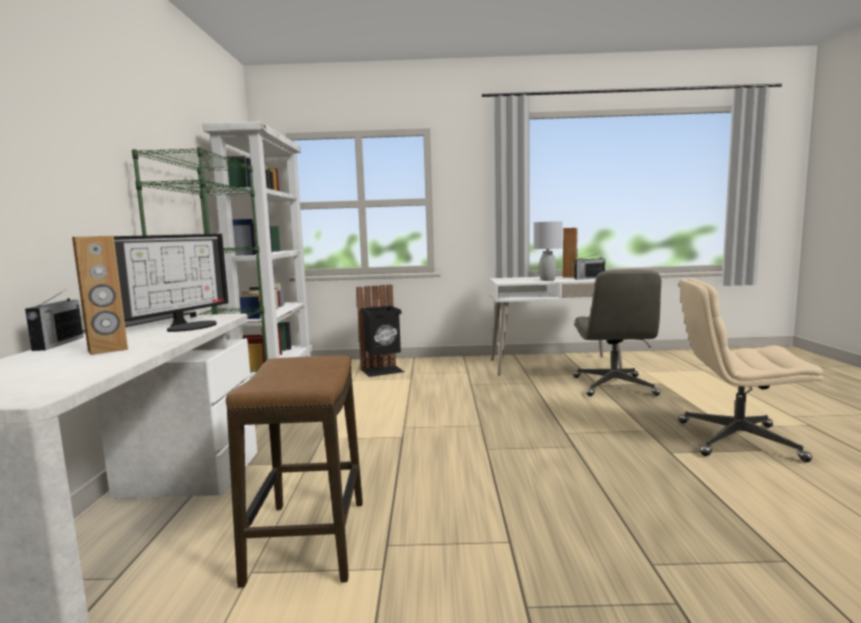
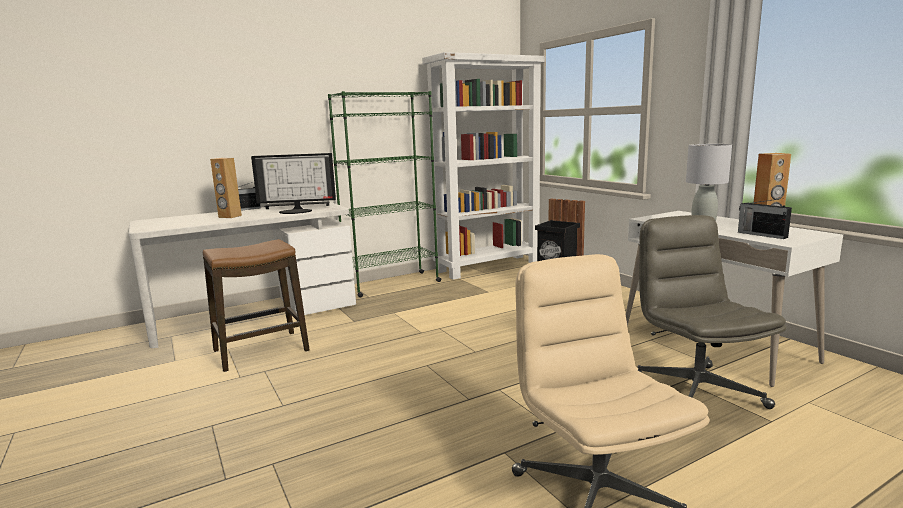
camera: 60 degrees right, 5 degrees up
(614, 386) = (695, 391): grey office chair -> grey office chair turned 105 degrees clockwise

